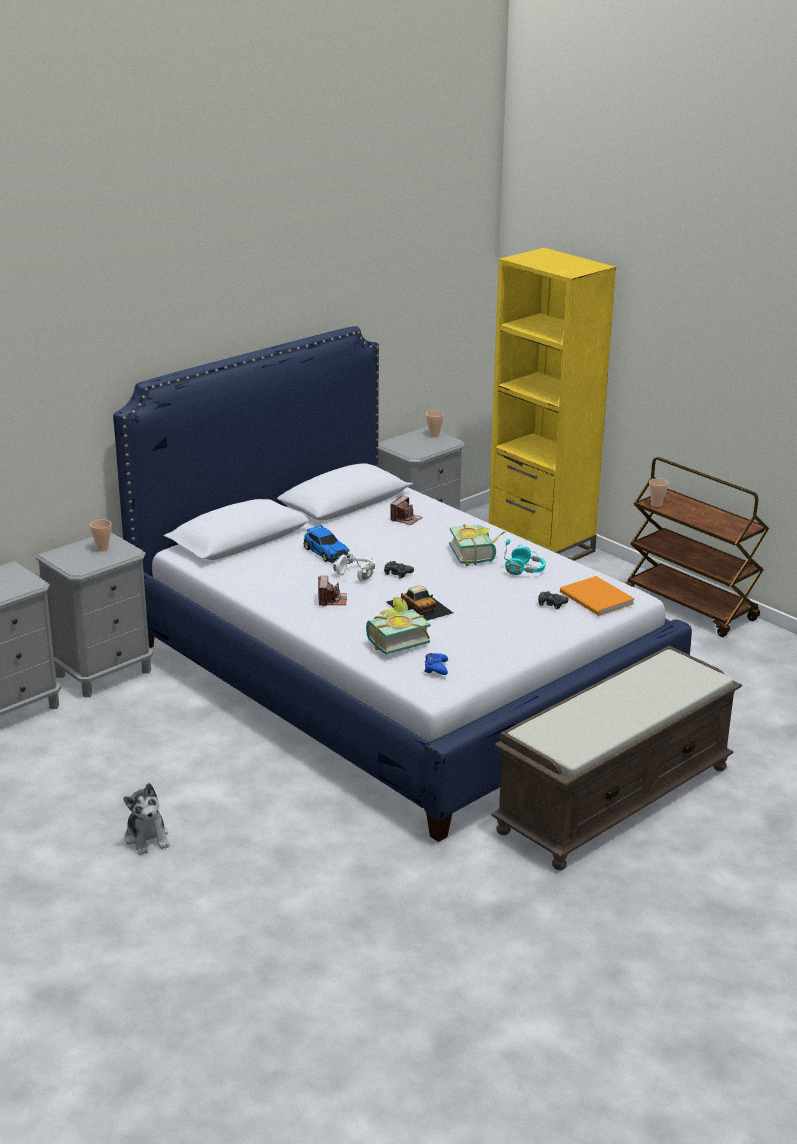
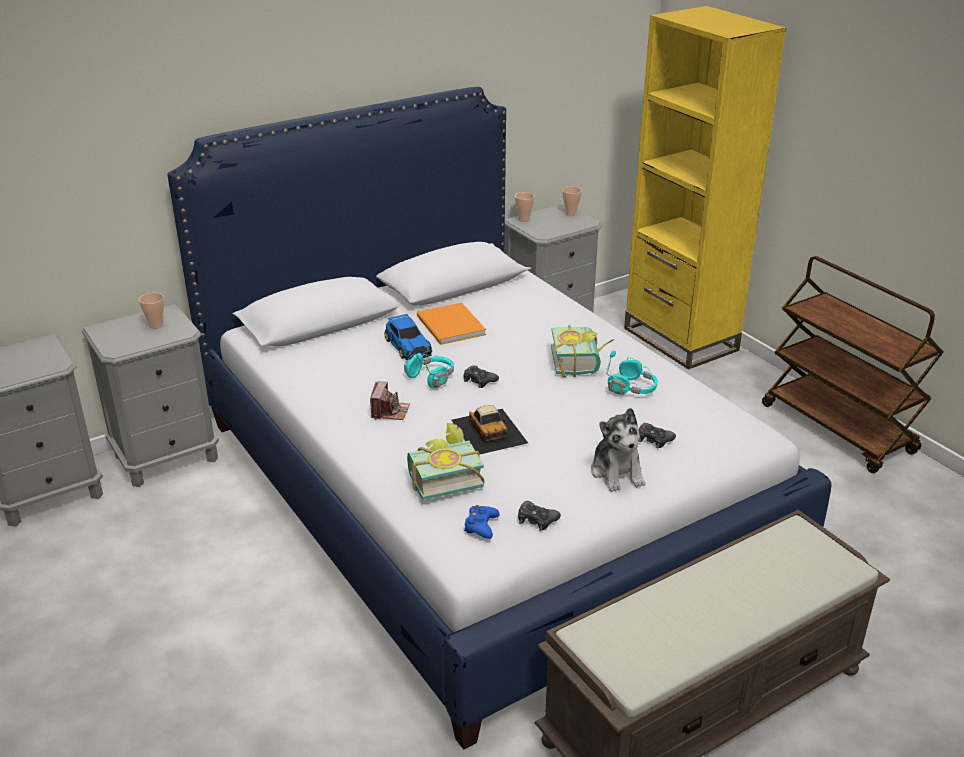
camera: 10 degrees right, 5 degrees up
(147, 838) = (116, 697): plush toy -> plush toy (617, 472)
(357, 574) = (432, 378): white headphones -> turquoise headphones
(406, 519) = (512, 310): camera -> none
(476, 661) = (536, 520): none -> black game controller
(596, 599) = (712, 438): orange book -> orange book (450, 327)
(656, 504) = (808, 311): cup -> cup (524, 219)

